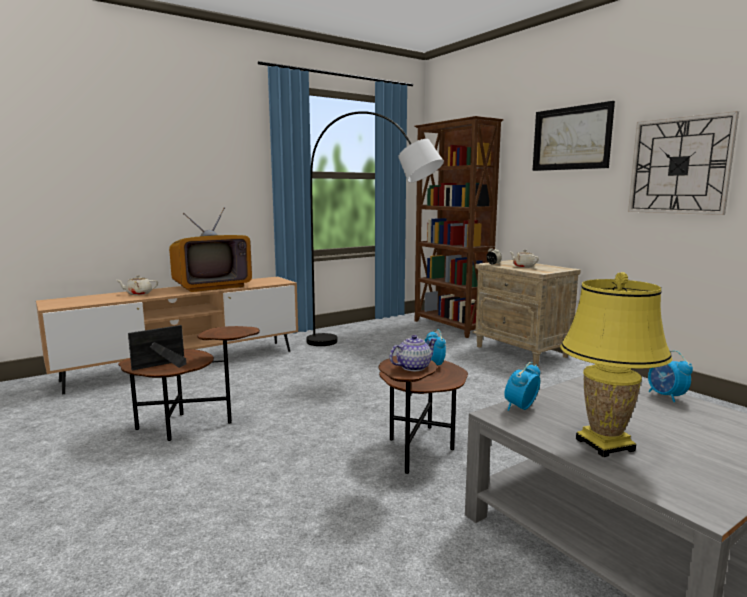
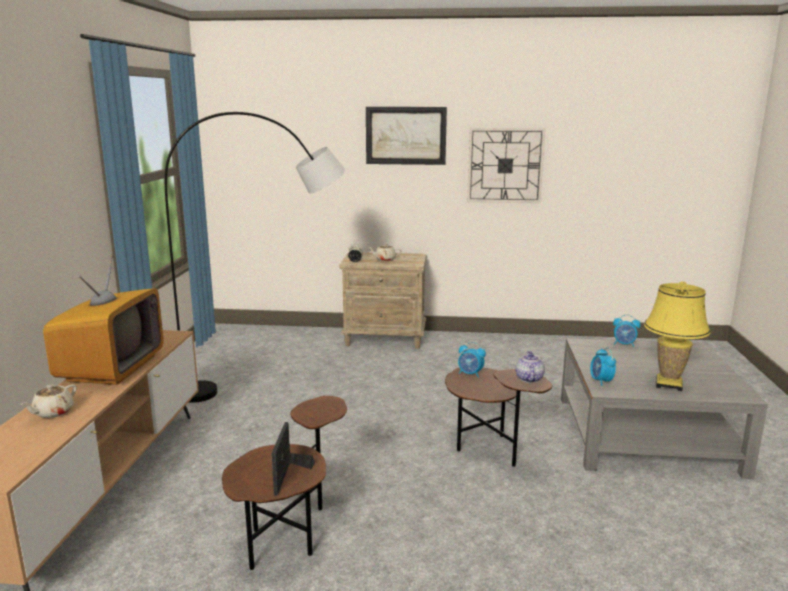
camera: 50 degrees left, 5 degrees up
(450, 327) = (283, 332): brown bookcase -> none

